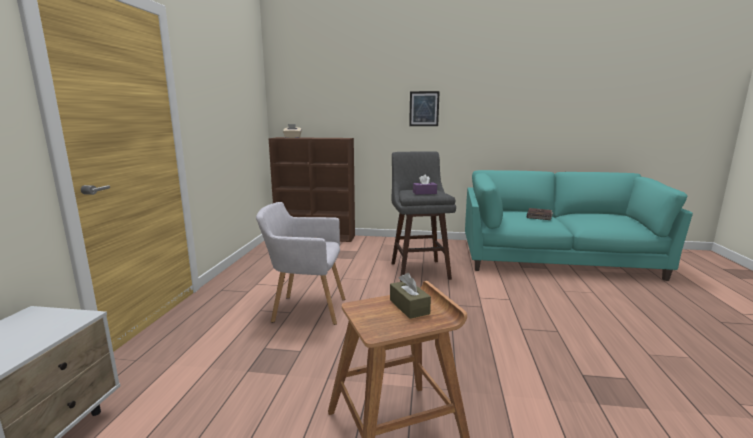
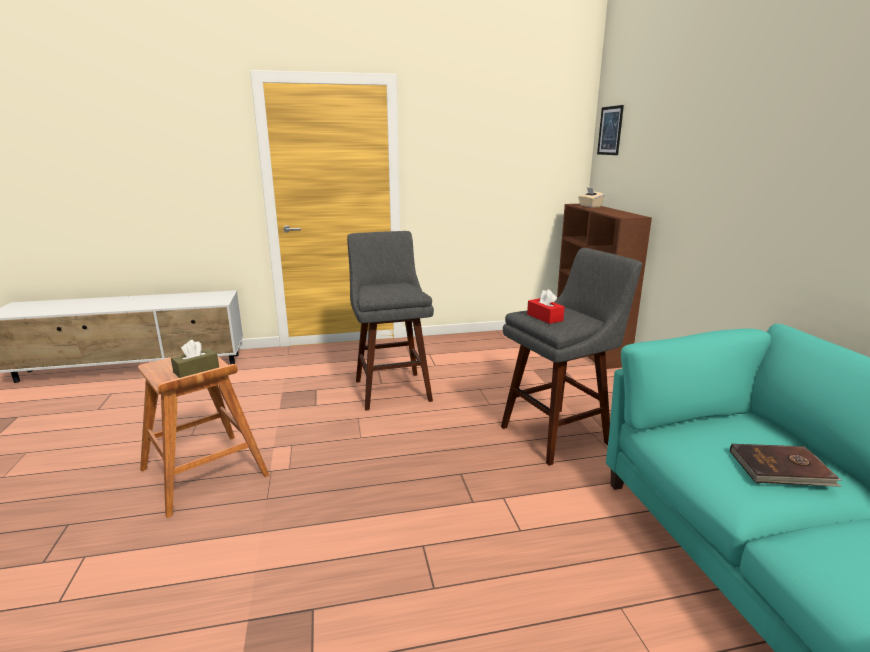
camera: 70 degrees right, 5 degrees up
(305, 309) = (391, 388): grey armchair -> grey stool
(424, 108) = (747, 179): picture -> picture (610, 130)
(424, 193) = (544, 317): purple tissue box -> red tissue box

